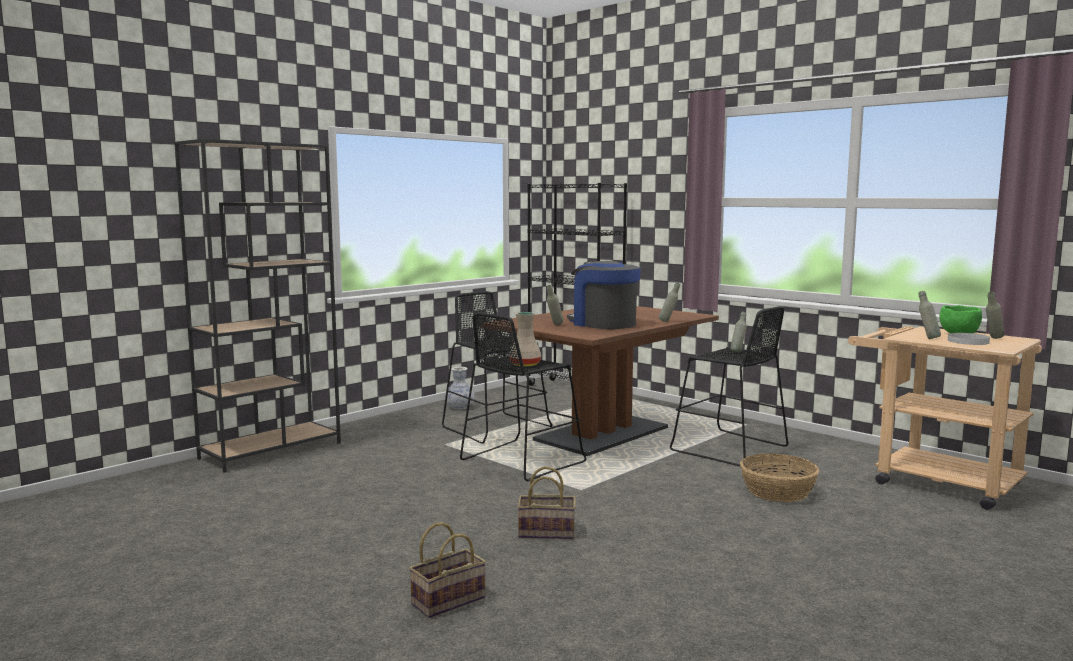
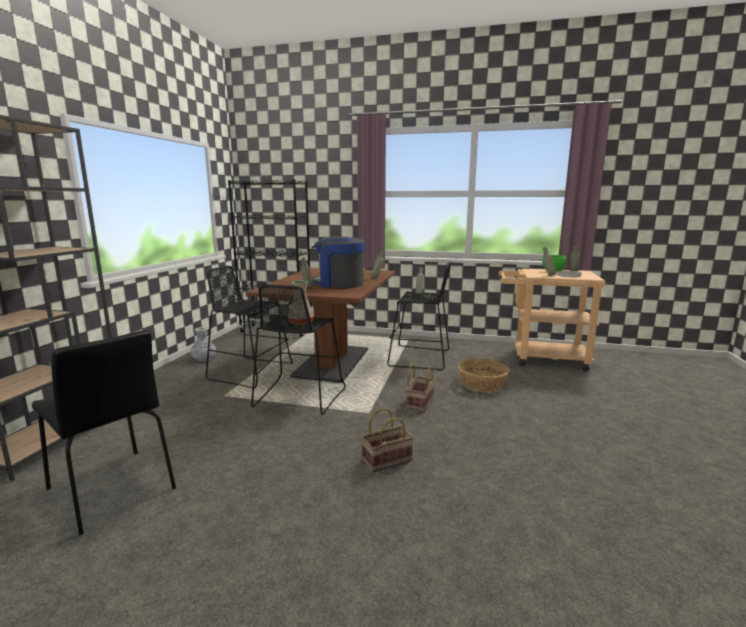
camera: 30 degrees left, 5 degrees up
(287, 495) = (114, 490): none -> black chair
(449, 600) = (389, 566): basket -> basket (419, 402)

